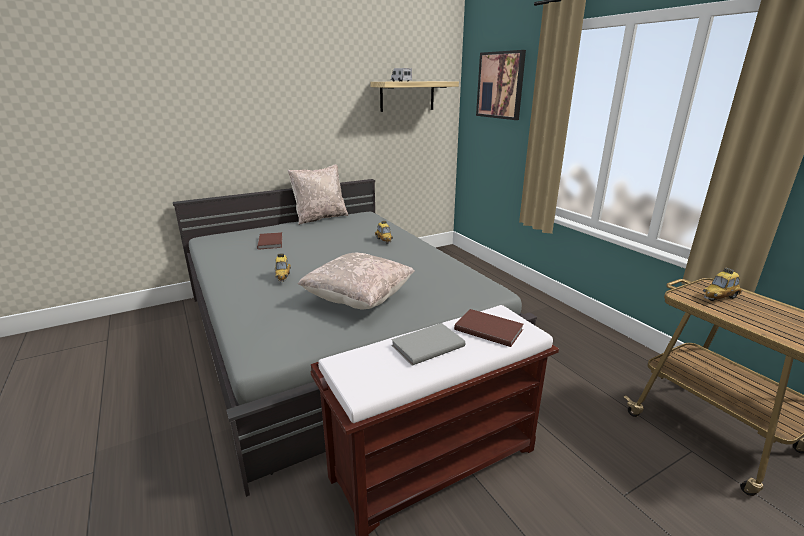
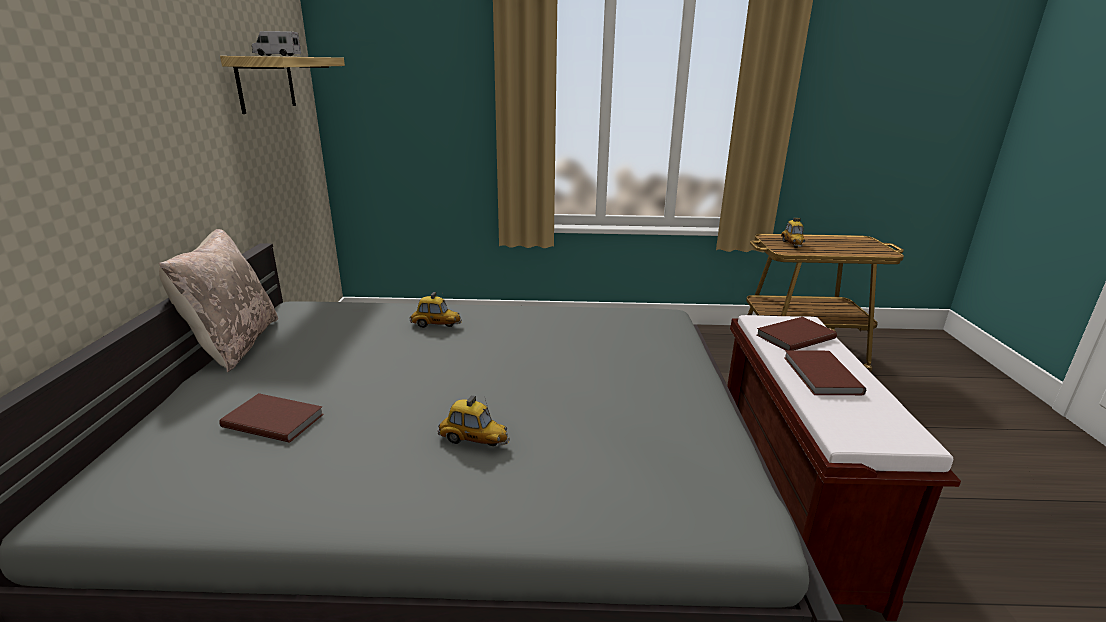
camera: 60 degrees left, 0 degrees up
(358, 300) = (624, 396): beige pillow -> none
(426, 345) = (820, 376): grey book -> brown book
(500, 85) = (410, 63): picture -> none

